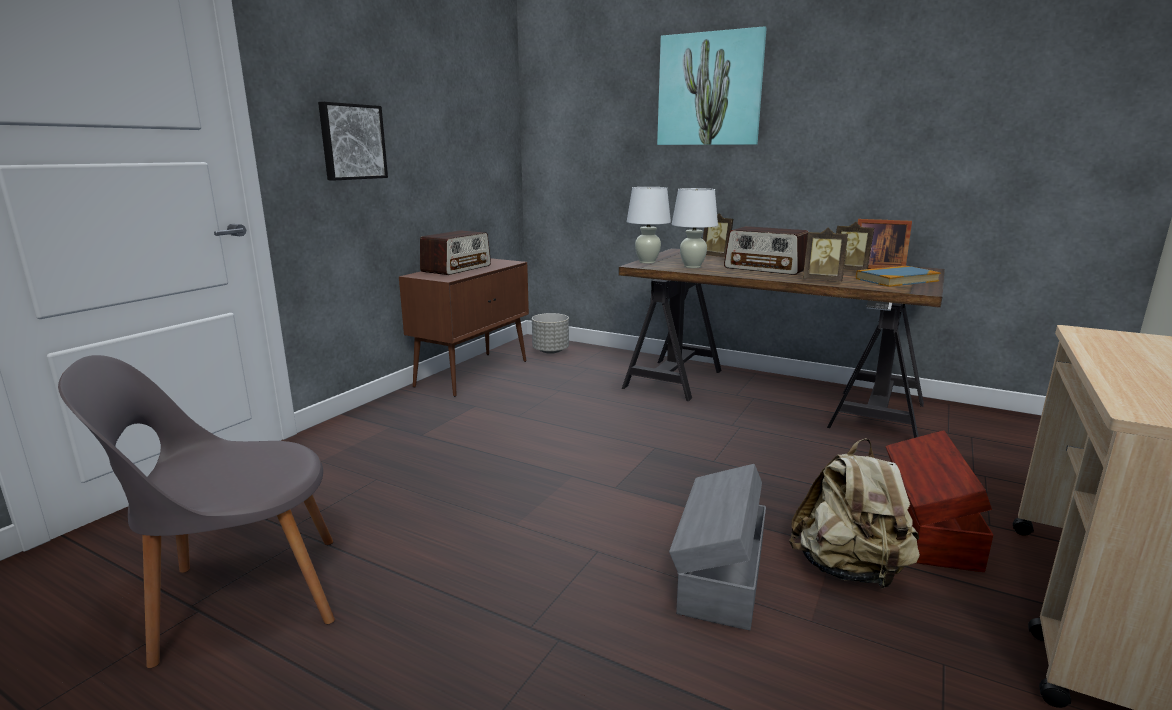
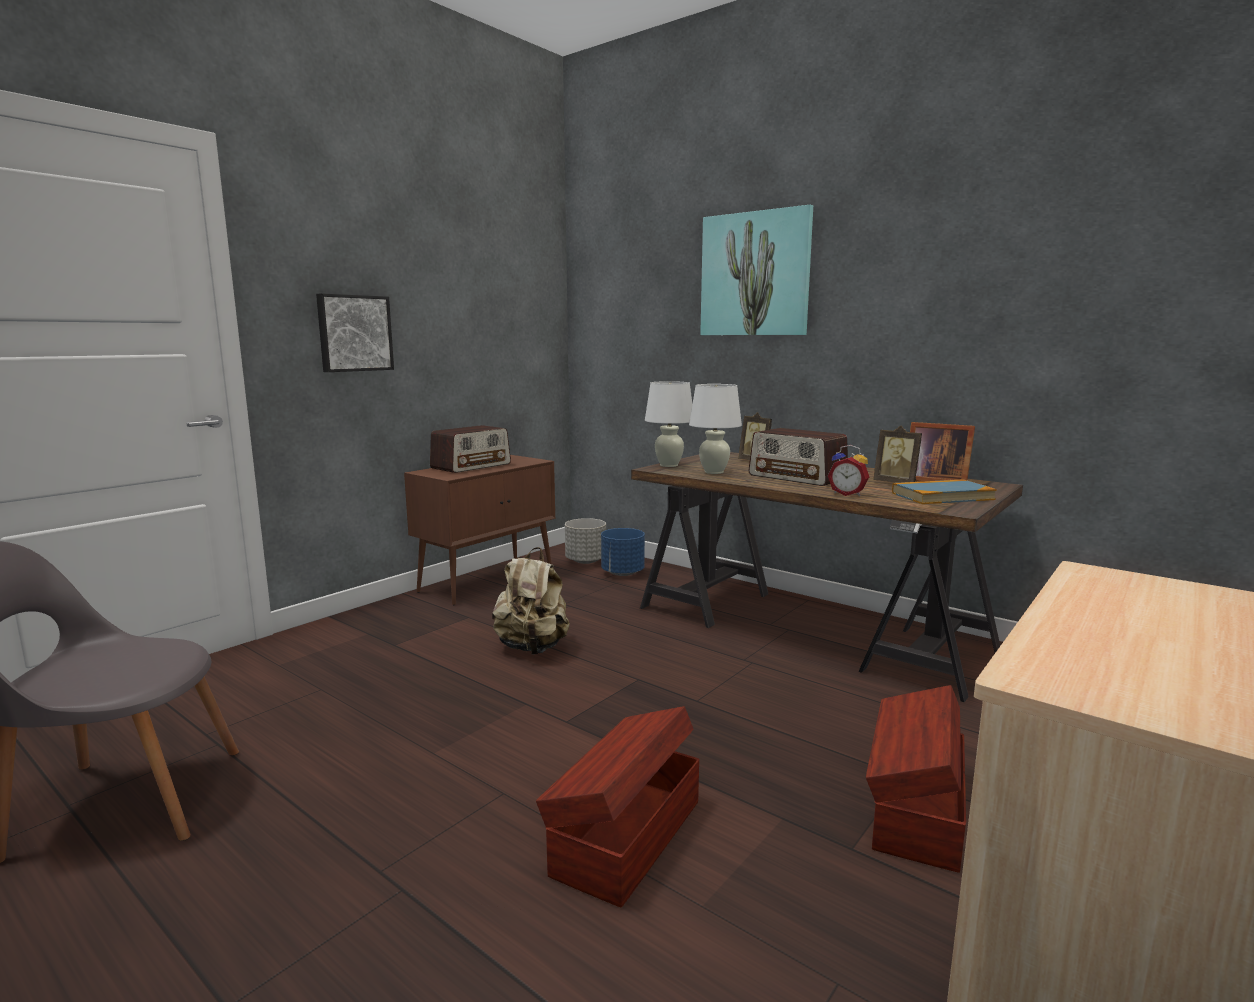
camera: 10 degrees right, 5 degrees down
(589, 359) = (623, 573): none -> blue planter
(720, 575) = (625, 837): grey storage box -> brown storage box
(822, 280) = (847, 494): picture frame -> alarm clock
(849, 570) = (785, 849): beige backpack -> beige backpack (533, 648)

